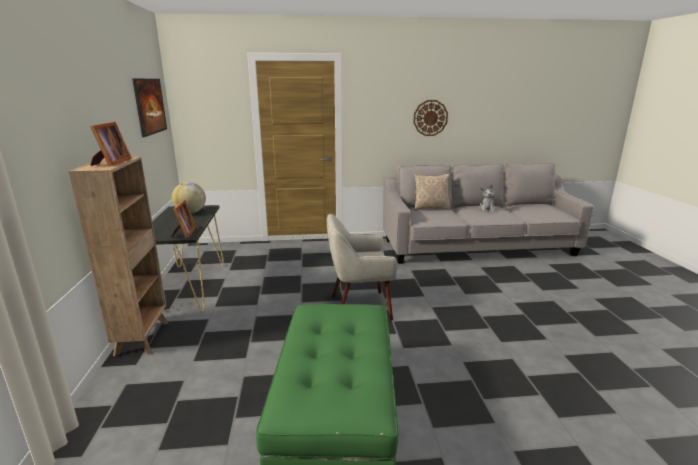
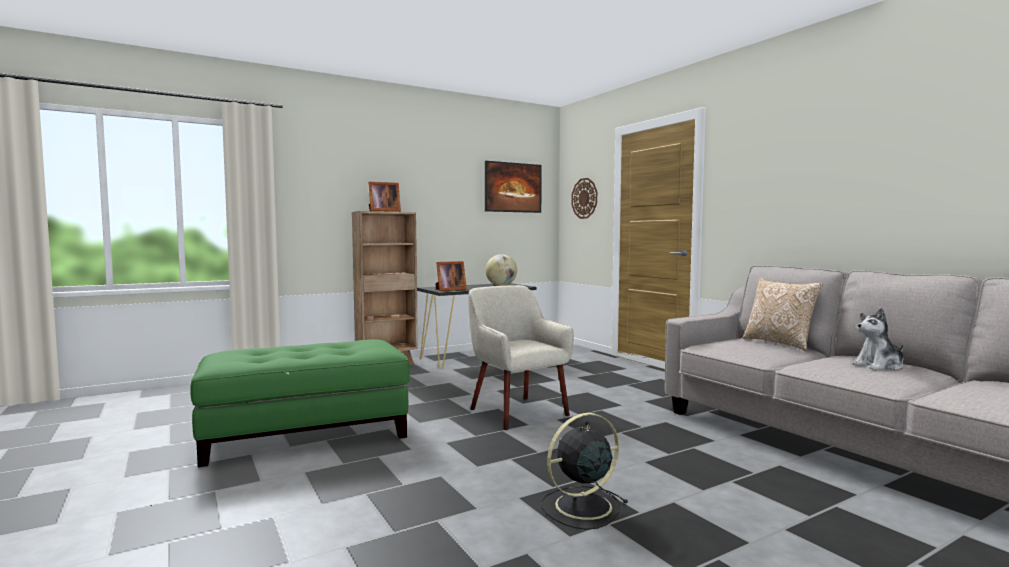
camera: 65 degrees right, 15 degrees down
(430, 118) = (835, 186): wall clock -> wall clock (584, 198)
(515, 327) = (581, 506): none -> black fan

